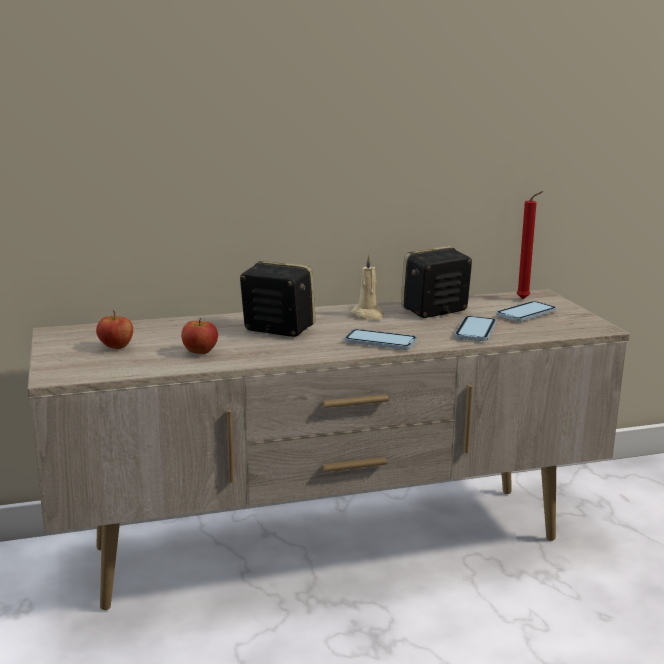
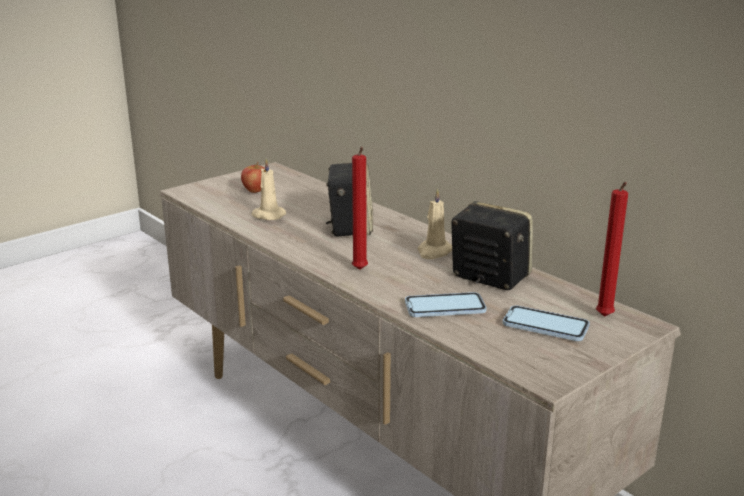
camera: 65 degrees right, 5 degrees up
(200, 352) = (267, 215): apple -> beige candle
(380, 342) = (360, 271): phone -> red candle

